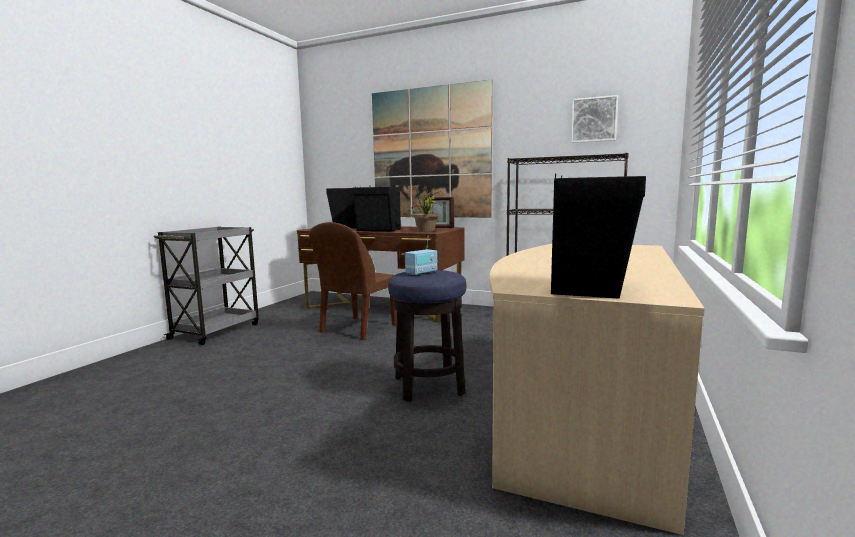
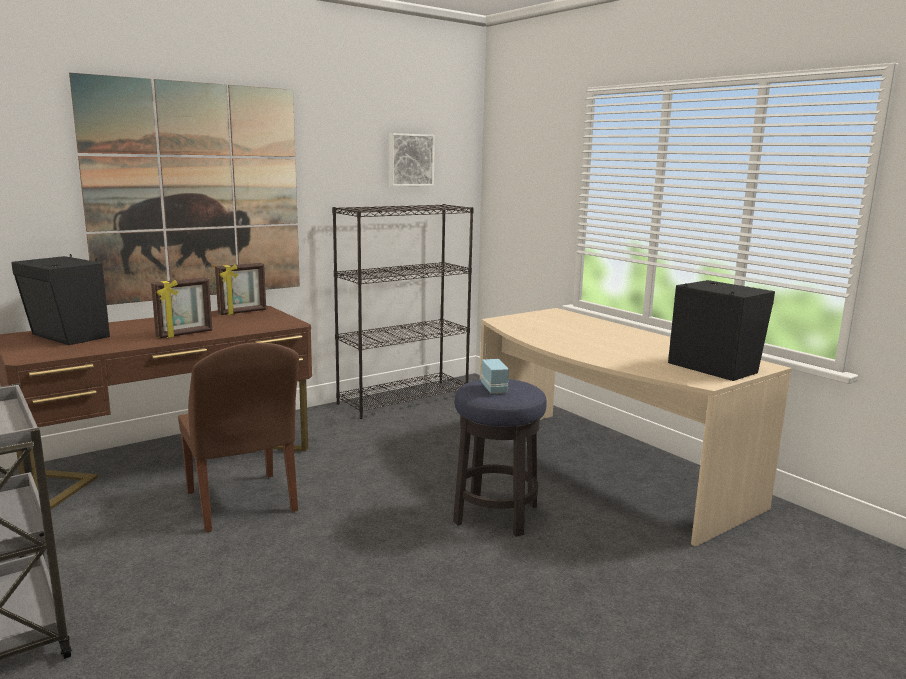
camera: 60 degrees left, 5 degrees up
(378, 230) = (185, 334): black speaker -> picture frame
(426, 230) = (263, 322): potted plant -> none

